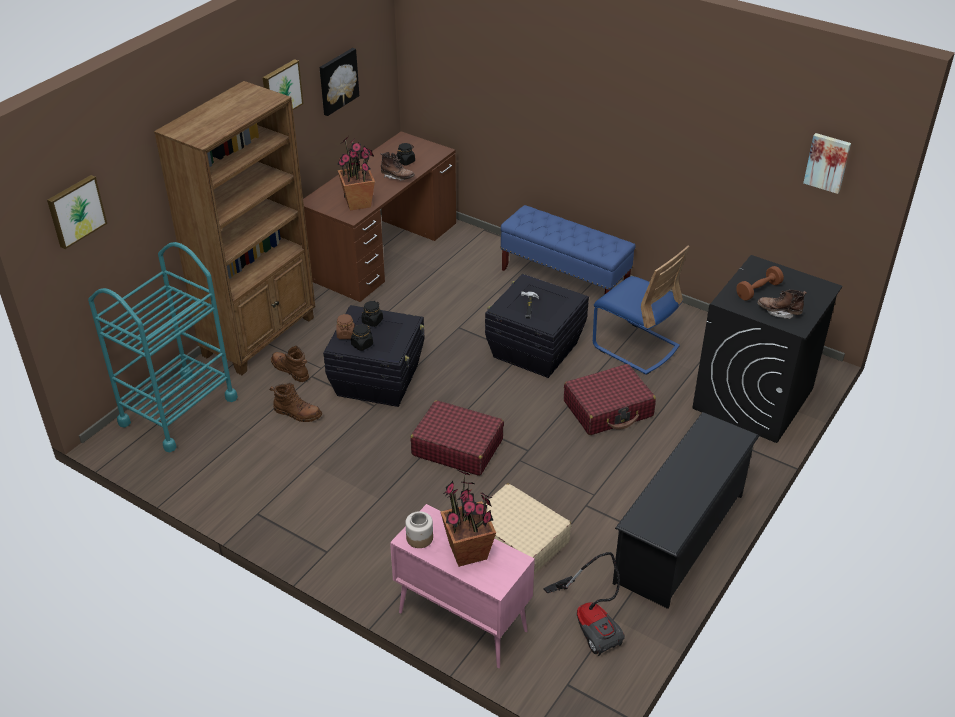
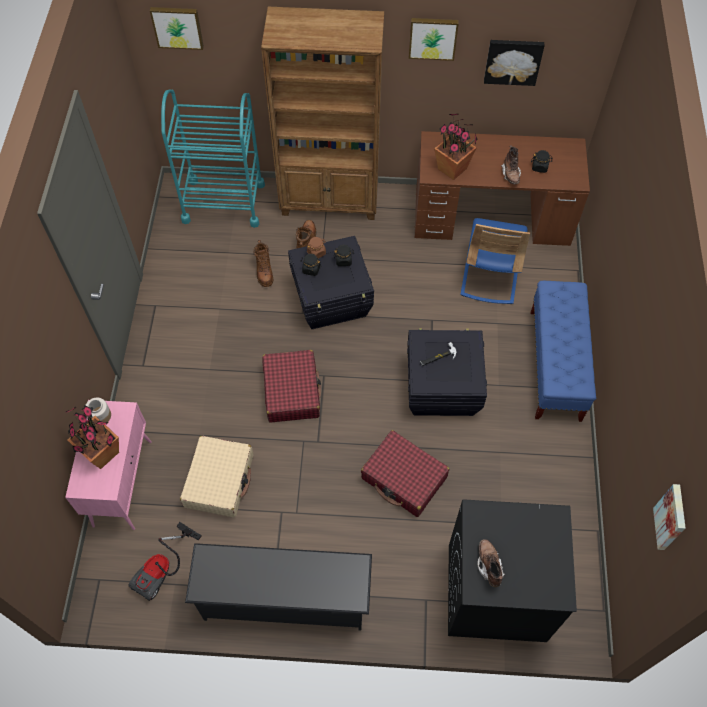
camera: 60 degrees right, 20 degrees up
(635, 347) = (501, 464): blue chair -> blue chair (490, 276)
(758, 290) = (512, 534): brown dumbbell -> none

